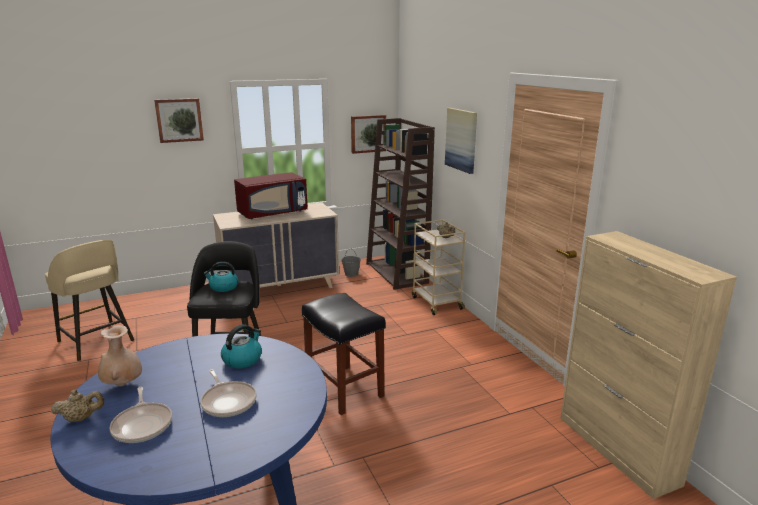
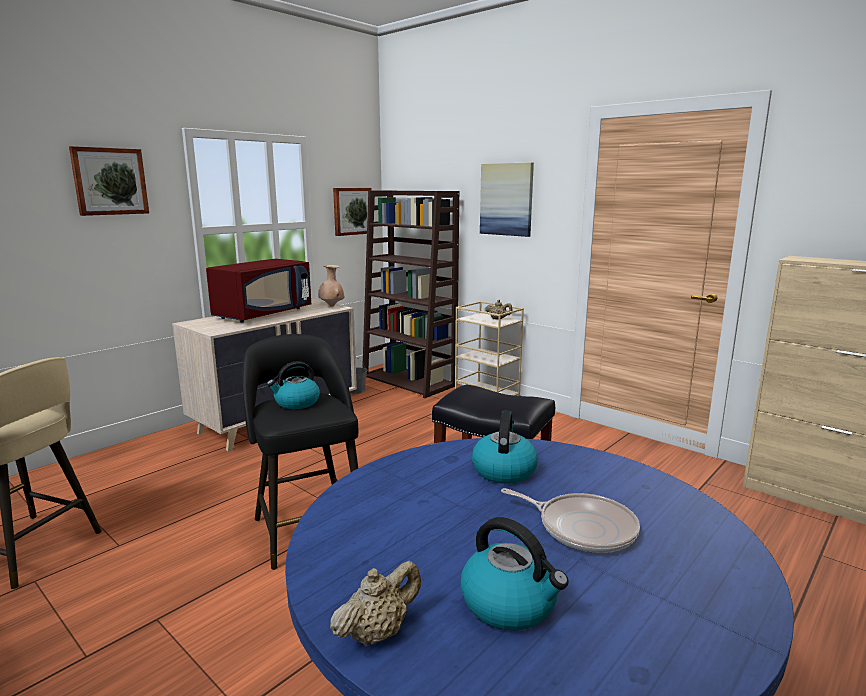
camera: 25 degrees left, 5 degrees down
(123, 384) = (369, 553): beige vase -> beige vase (332, 306)
(143, 425) = (510, 604): frying pan -> kettle

